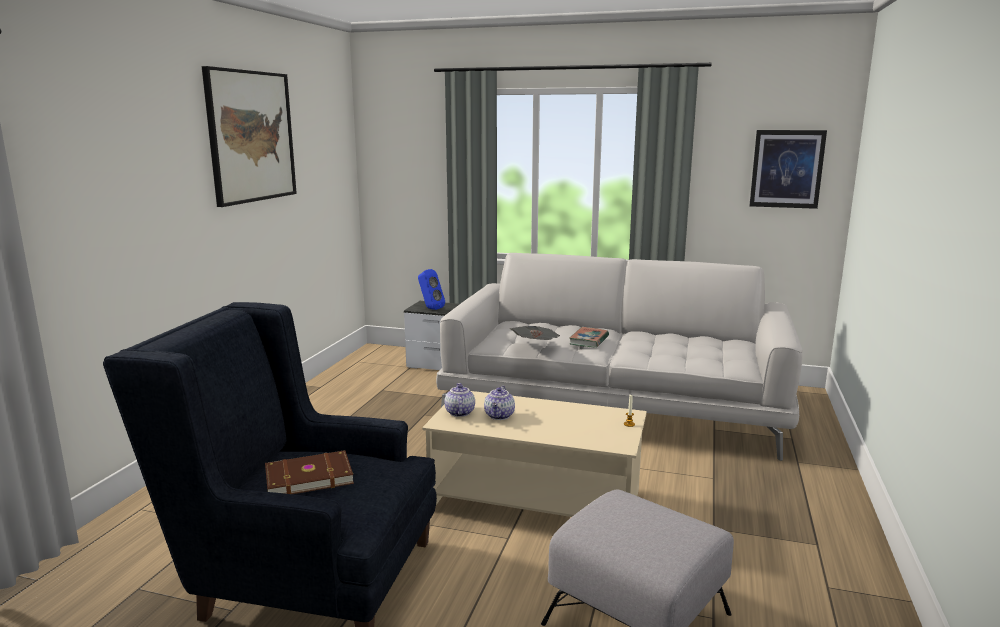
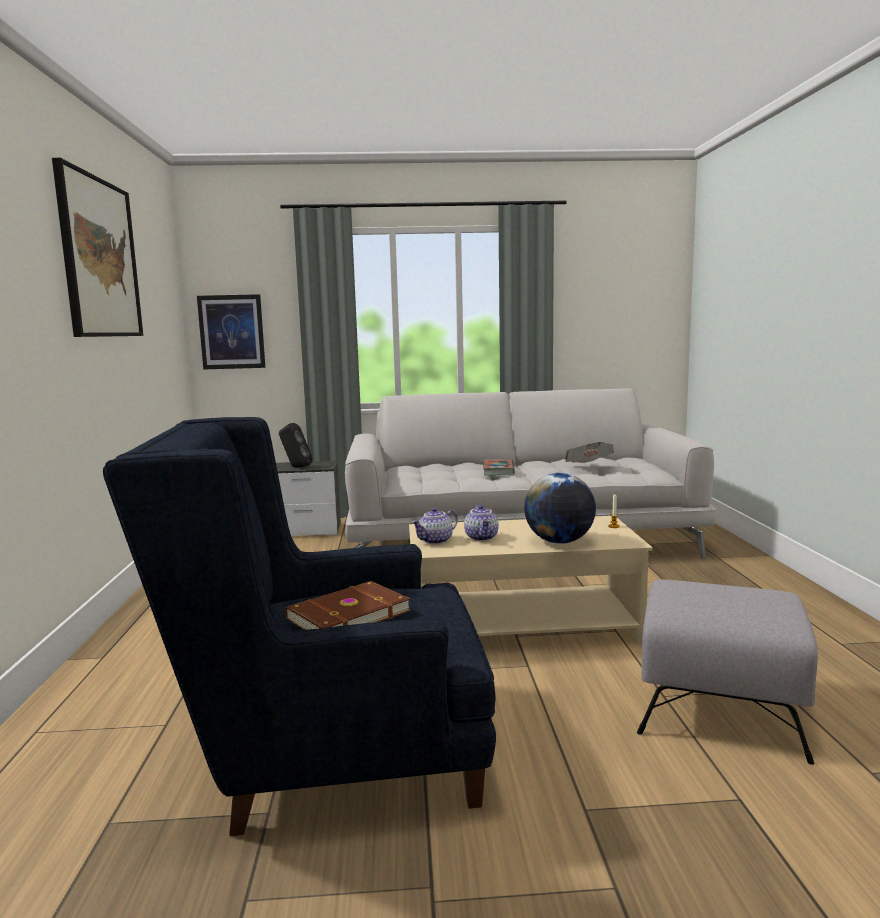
camera: 20 degrees left, 5 degrees down
(430, 308) = (295, 467): blue speaker -> black speaker
(459, 412) = (436, 541): teapot -> teapot turned 105 degrees counterclockwise
(535, 346) = (452, 480): newspaper -> newspaper (588, 467)
(559, 433) = (559, 542): none -> globe
(786, 169) = (634, 300): picture -> picture (232, 332)

